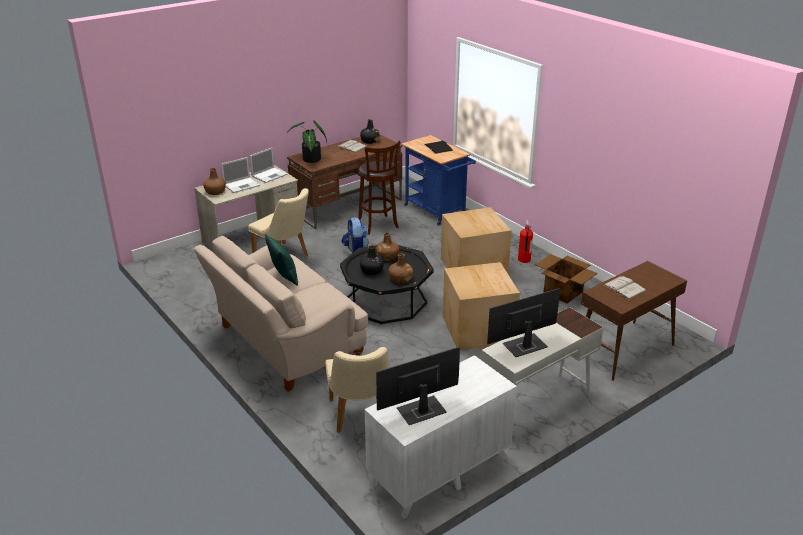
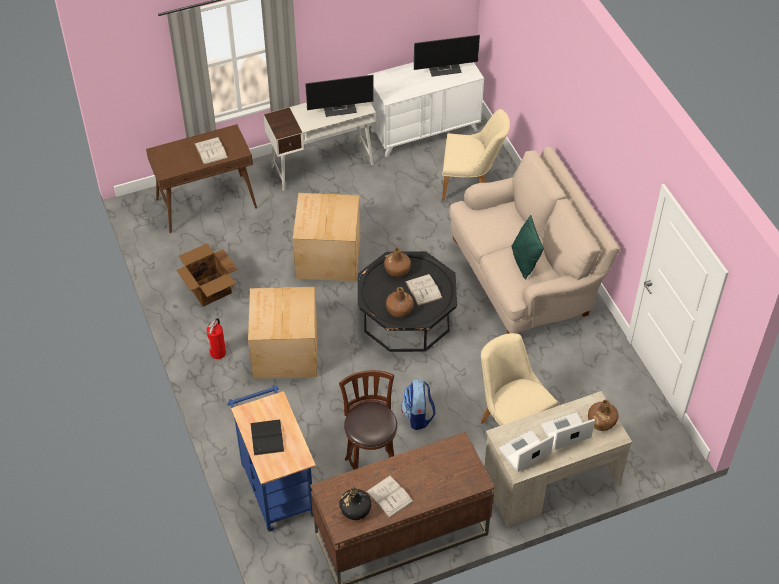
camera: 165 degrees left, 20 degrees up
(310, 160) = (461, 466): potted plant -> none
(360, 417) = (471, 184): beige chair -> beige chair turned 90 degrees clockwise
(372, 271) = (423, 289): black bottle -> white book

